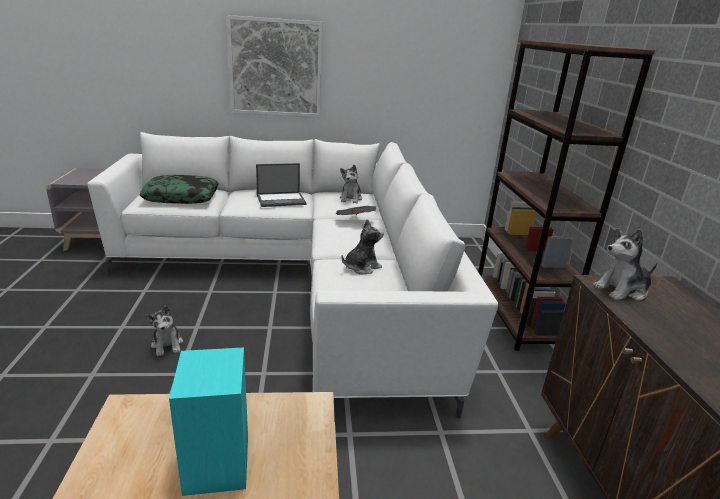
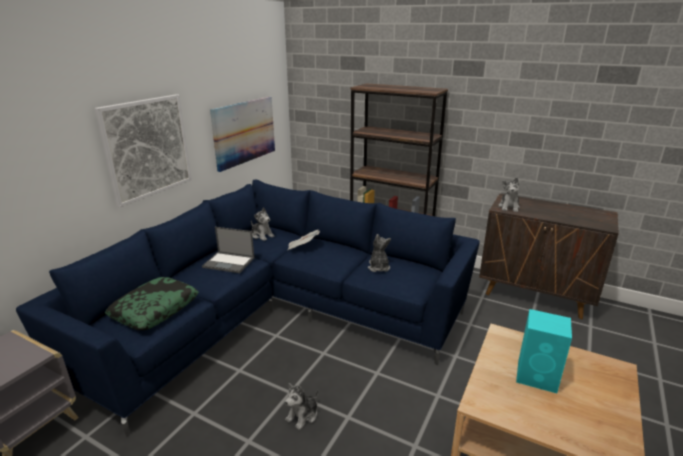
camera: 55 degrees left, 0 degrees up
(167, 345) = (303, 415): plush toy -> plush toy turned 120 degrees clockwise
(281, 200) = (229, 262): laptop -> laptop turned 90 degrees clockwise
(304, 281) = (275, 316): white sofa -> blue sofa
(415, 89) = (244, 132): none -> picture

